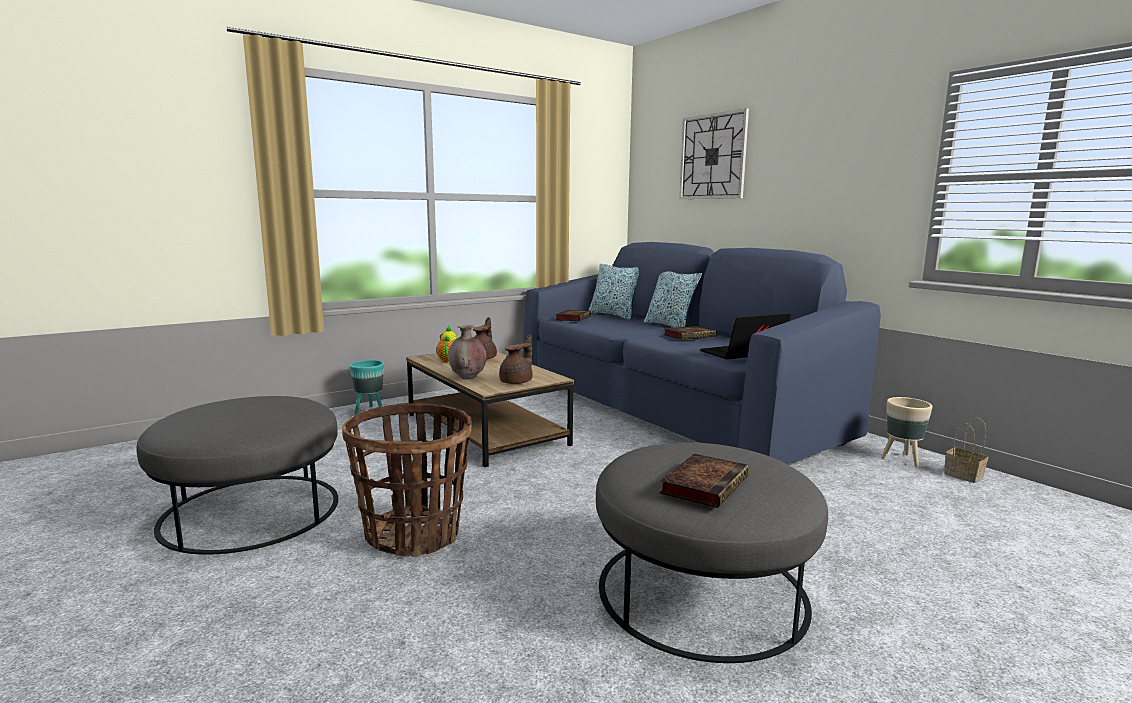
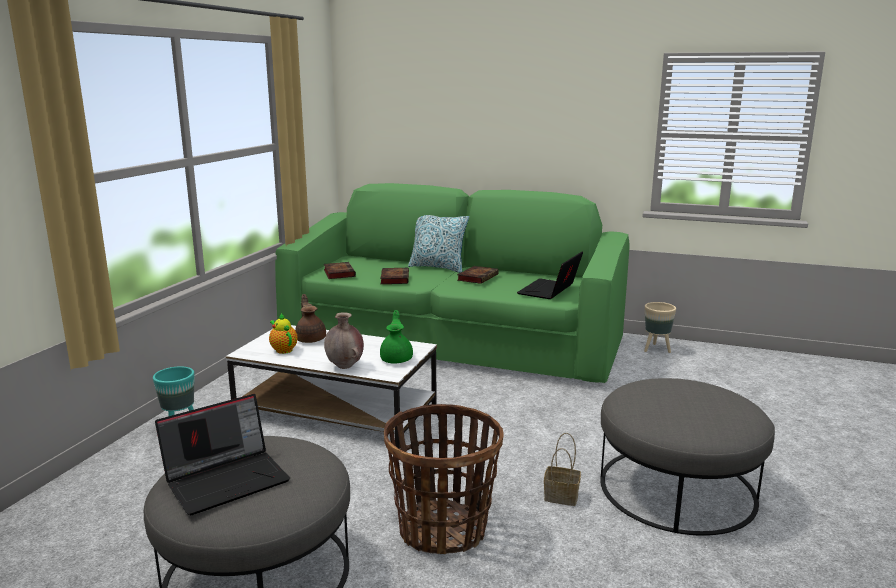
camera: 35 degrees left, 5 degrees up
(221, 412) = (228, 479): none -> laptop
(486, 429) = (338, 411): brown coffee table -> white coffee table
(517, 382) = (397, 359): brown teapot -> green teapot
(613, 315) = (364, 262): pillow -> none
(667, 405) = (451, 342): blue sofa -> green sofa
(705, 484) = (703, 414): book -> book (394, 278)
(713, 156) = (443, 99): wall clock -> none
(965, 475) = (699, 351): basket -> basket (562, 496)

